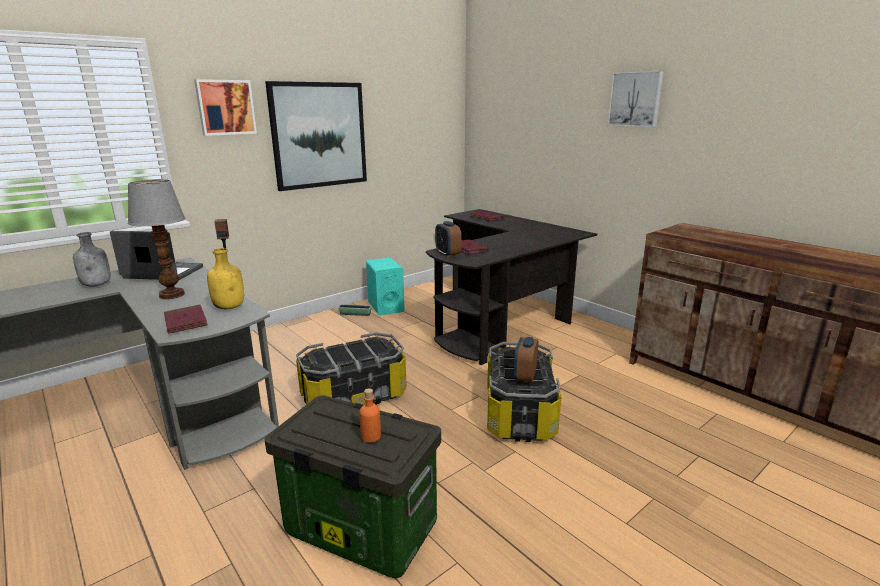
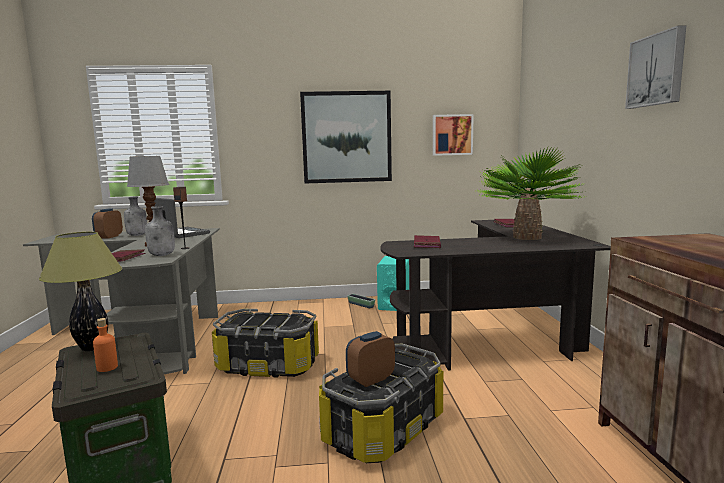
camera: 35 degrees right, 10 degrees down
(225, 107) = (265, 113): picture -> picture (452, 135)
(230, 307) = (162, 255): yellow bottle -> grey bottle
(306, 426) = (92, 347): none -> table lamp
(447, 254) = (397, 245): alarm clock -> alarm clock (109, 237)
(526, 231) = (527, 237): none -> potted plant

